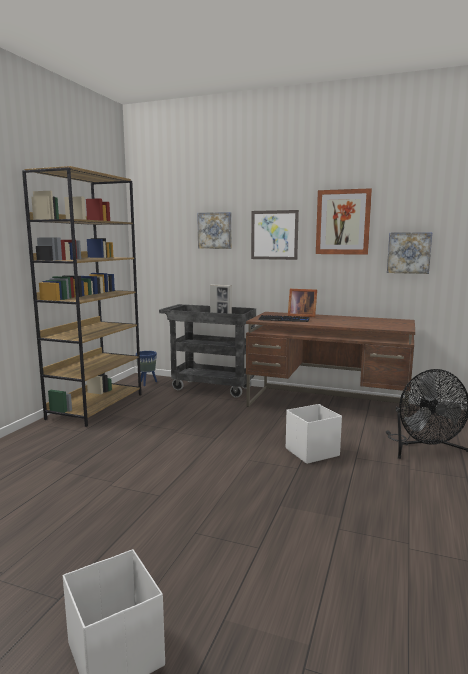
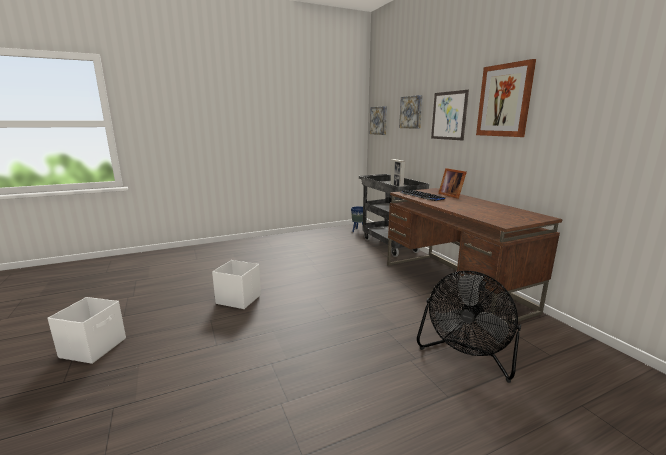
camera: 45 degrees right, 5 degrees up
(96, 406) = (305, 236): brown bookcase -> none
(311, 452) = (362, 311): white storage box -> white storage box (238, 299)
(409, 252) = (568, 136): picture -> picture (379, 120)

